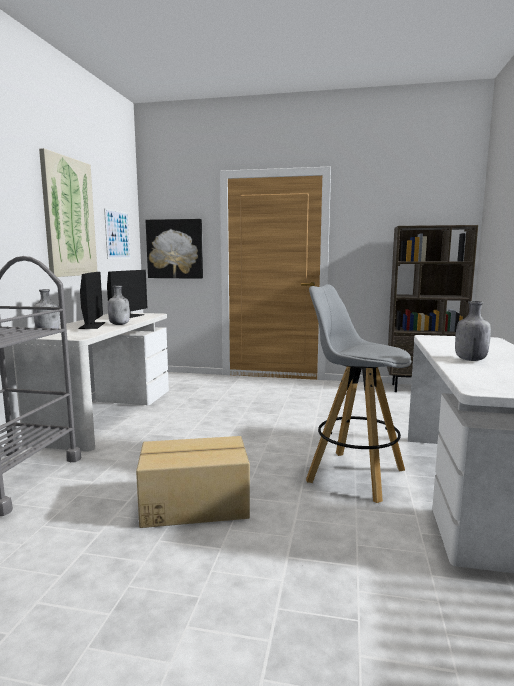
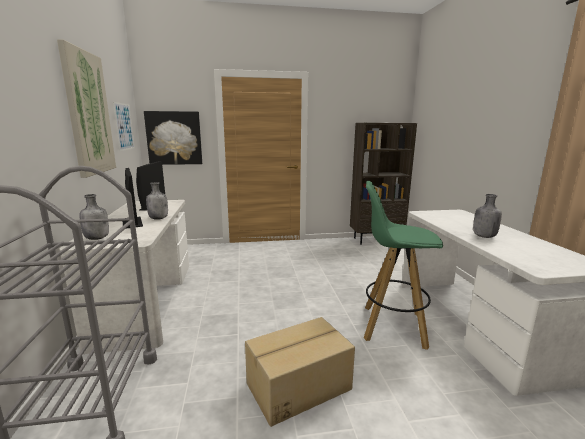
camera: 20 degrees left, 5 degrees up
(354, 475) = (392, 326): grey stool -> green stool

